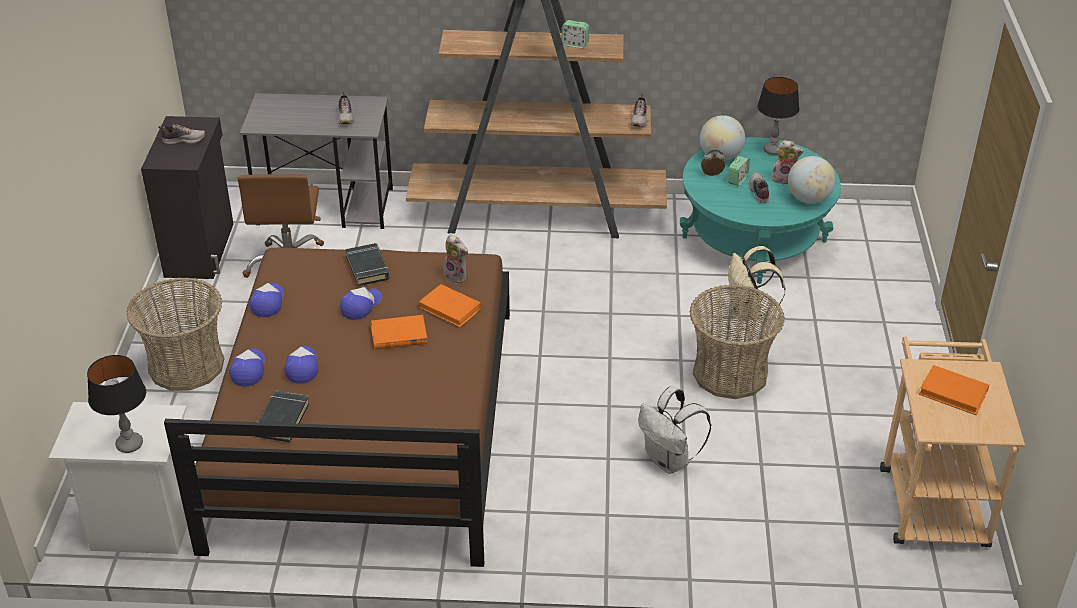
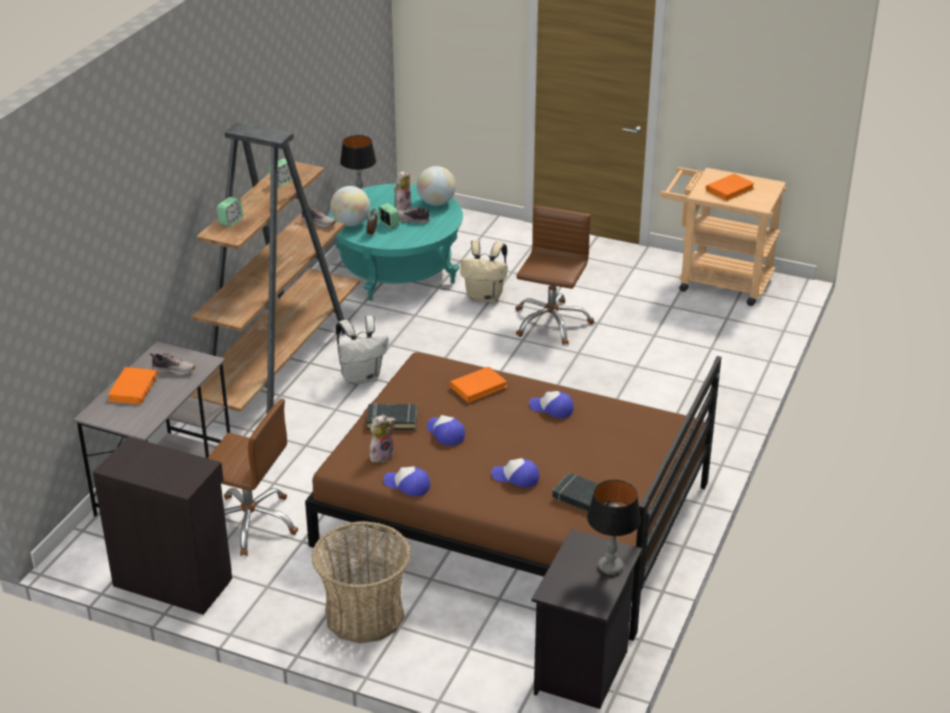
camera: 70 degrees left, 5 degrees down
(142, 527) = (582, 670): white nightstand -> black nightstand
(184, 140) = (154, 464): shoe -> none
(248, 370) = (502, 509): cap -> cap (551, 408)
(399, 335) = (500, 420): orange book -> orange book (133, 389)
(457, 276) = (434, 376): plush toy -> plush toy (381, 455)
(479, 38) = (230, 221): none -> alarm clock
(669, 460) = (632, 372): white backpack -> white backpack (361, 377)
(730, 373) = (550, 322): basket -> brown office chair

